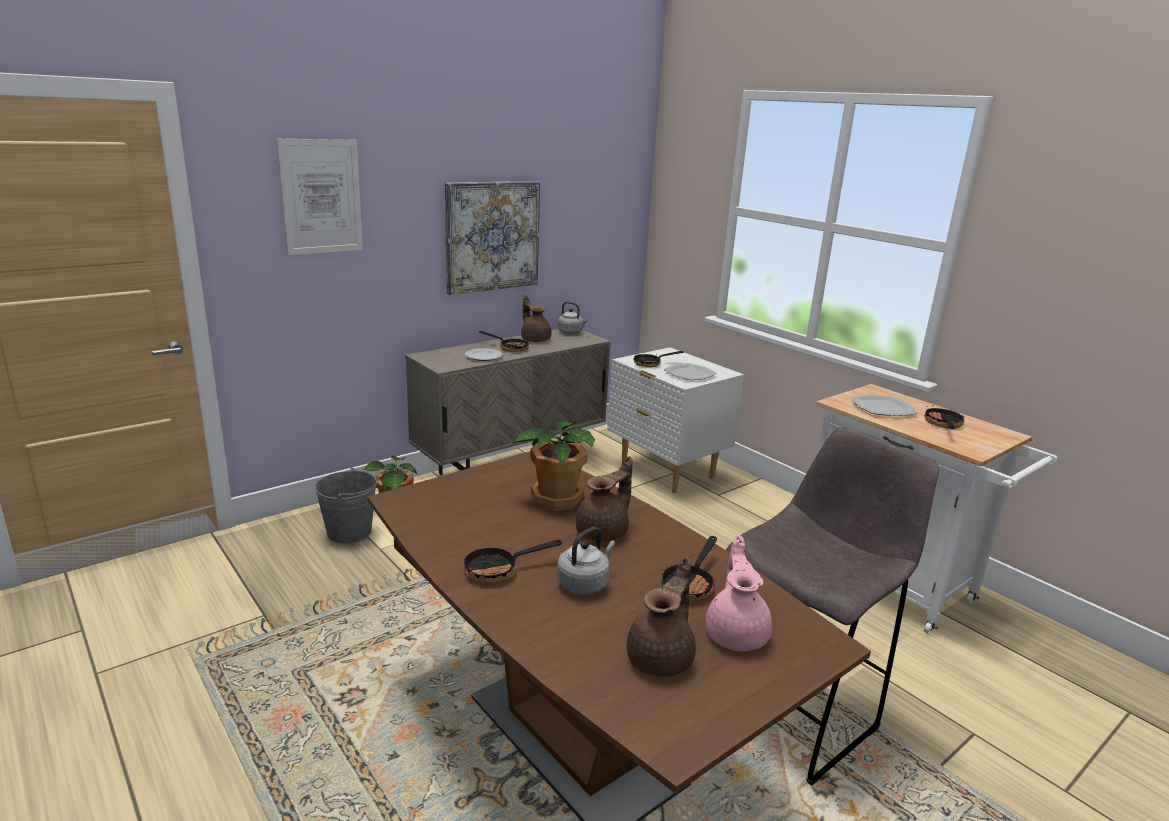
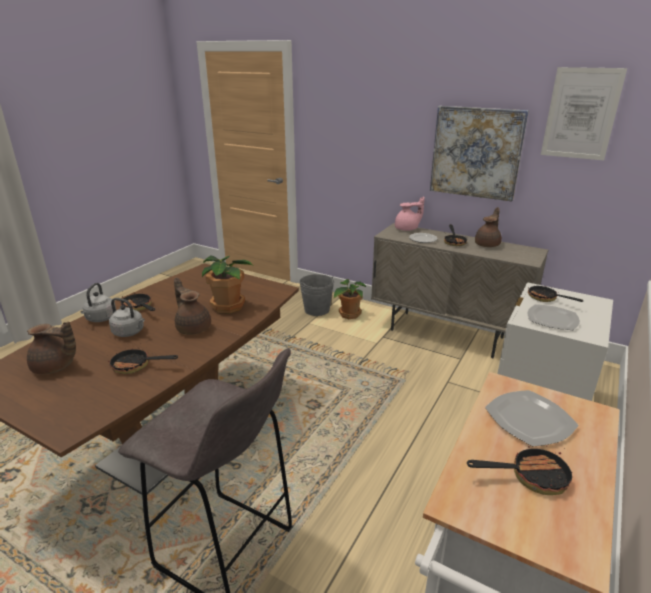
camera: 70 degrees right, 5 degrees up
(321, 197) = (354, 108): picture -> picture (581, 114)
(571, 333) = (529, 251): grey kettle -> grey kettle (100, 319)
(604, 532) = (193, 327): brown teapot -> brown teapot turned 150 degrees counterclockwise
(736, 633) = (80, 390): pink teapot -> pink teapot (407, 229)

